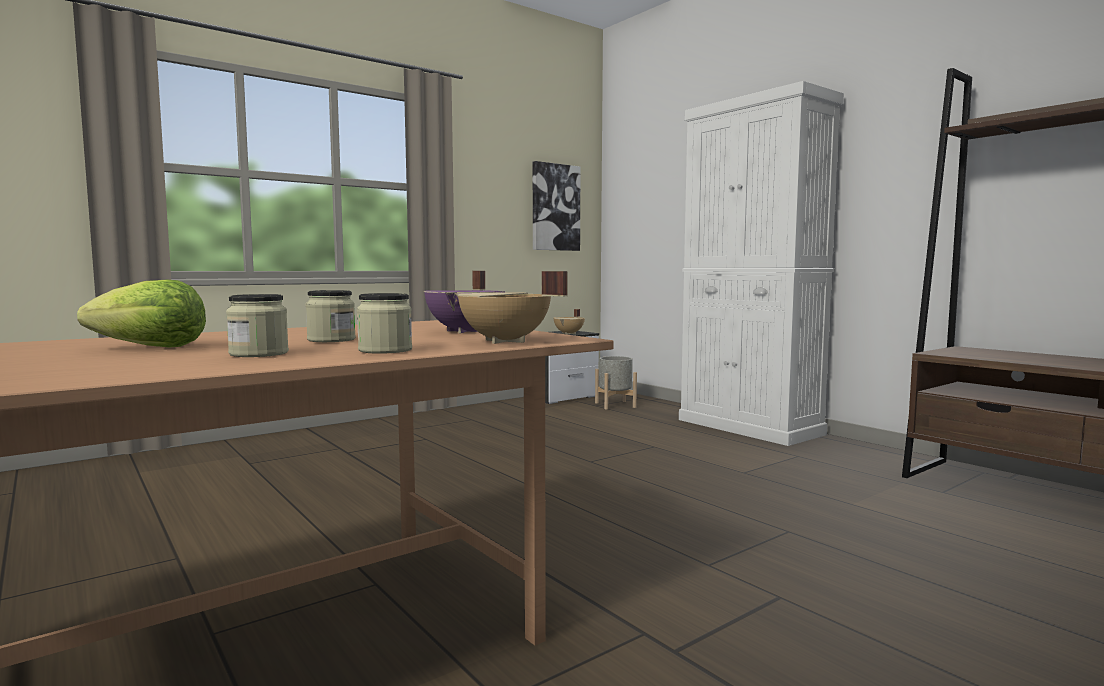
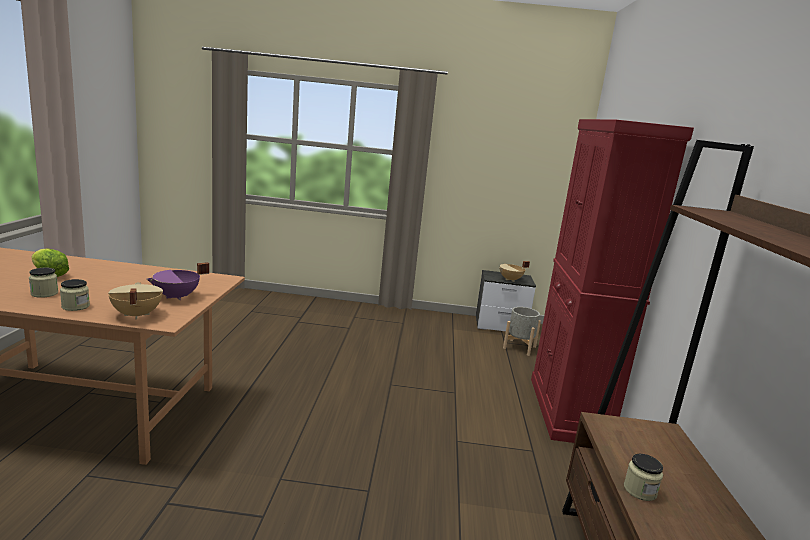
camera: 40 degrees right, 10 degrees up
(331, 340) = (107, 288): jar -> jar (640, 490)
(555, 207) = (531, 174): picture -> none
(749, 427) = (568, 410): white cabinet -> red cabinet

